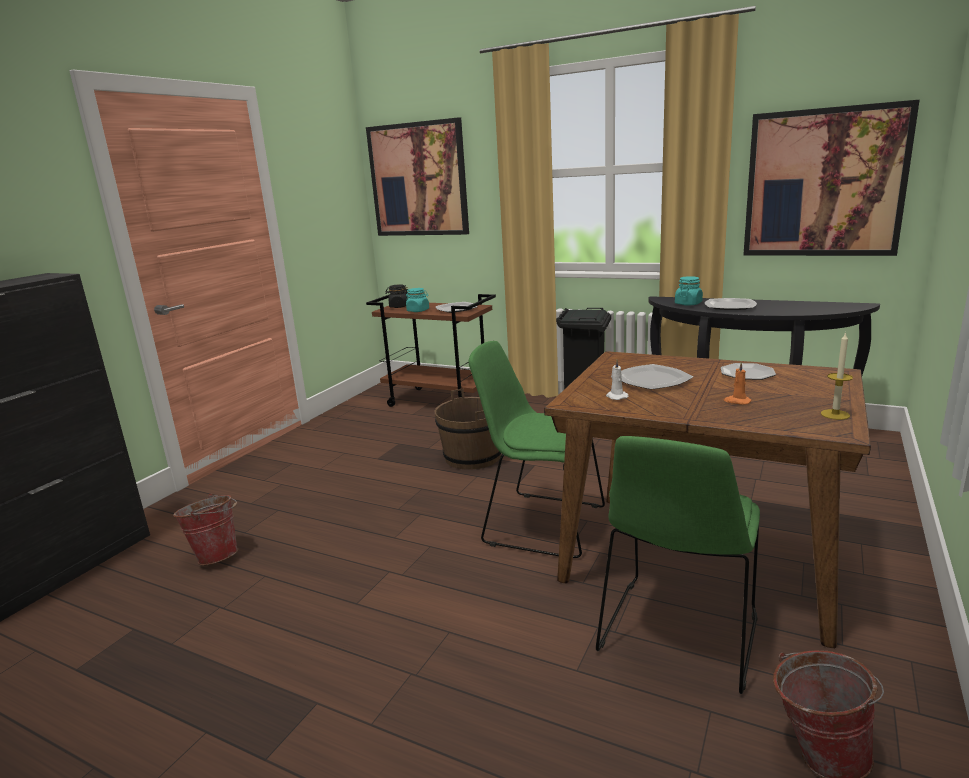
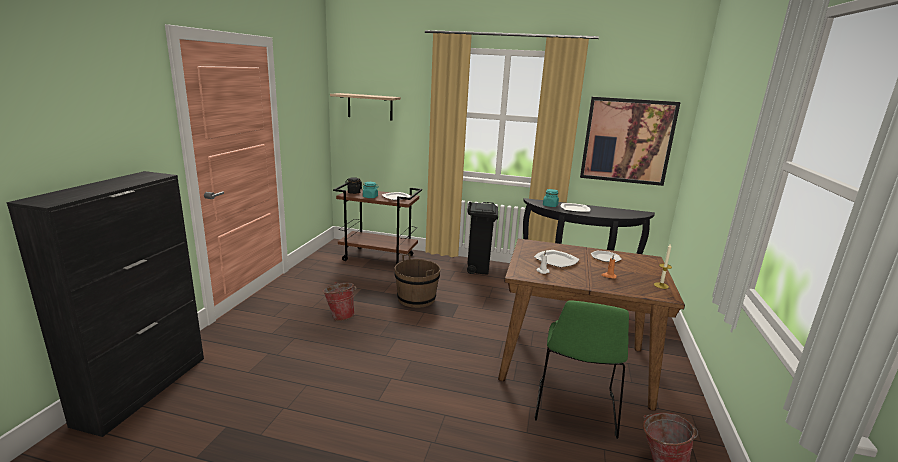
camera: 15 degrees left, 0 degrees up
(217, 555) = (264, 371): bucket -> bucket (340, 316)
(418, 180) = (370, 106): picture -> shelf
(540, 524) = (475, 344): green chair -> none

